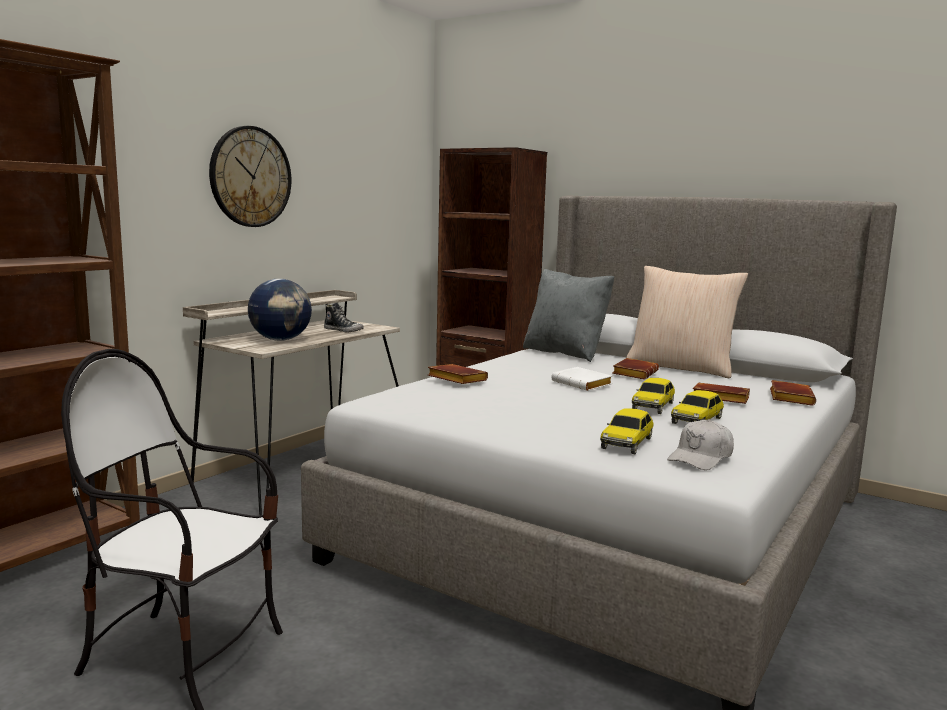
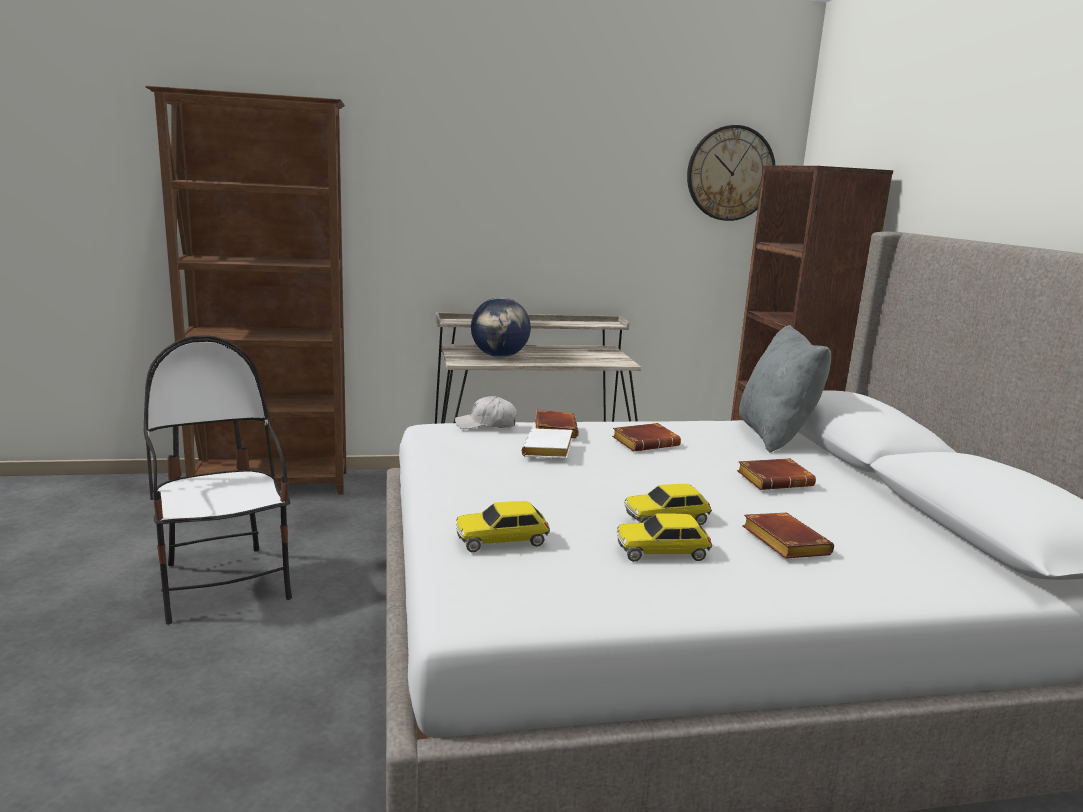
camera: 45 degrees right, 5 degrees up
(250, 177) = (524, 196): wall clock -> wall clock (730, 173)
(343, 330) = (578, 359): shoe -> none
(583, 384) = (667, 472): white book -> white book (549, 450)
(681, 368) = (874, 493): beige pillow -> none
(701, 458) = (522, 585): white cap -> white cap (486, 425)
(789, 398) = (899, 579): brown book -> brown book (646, 442)

